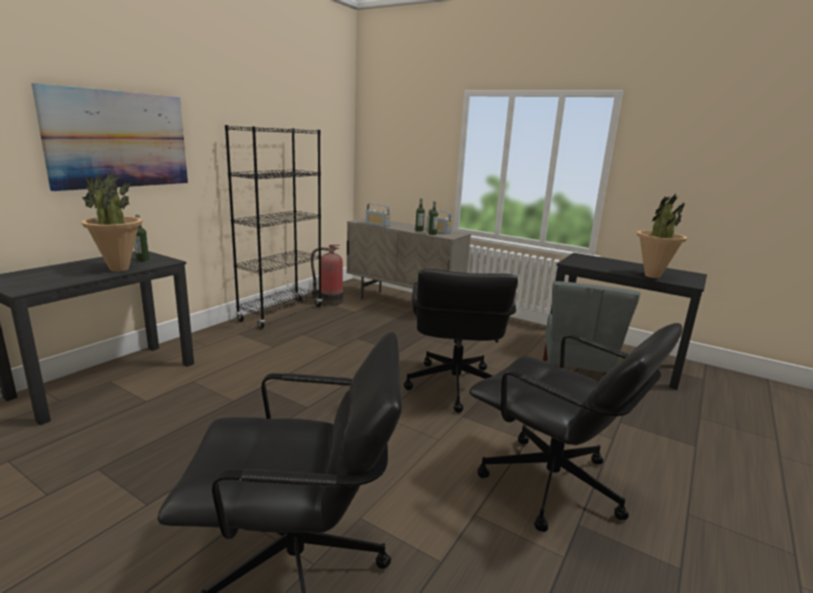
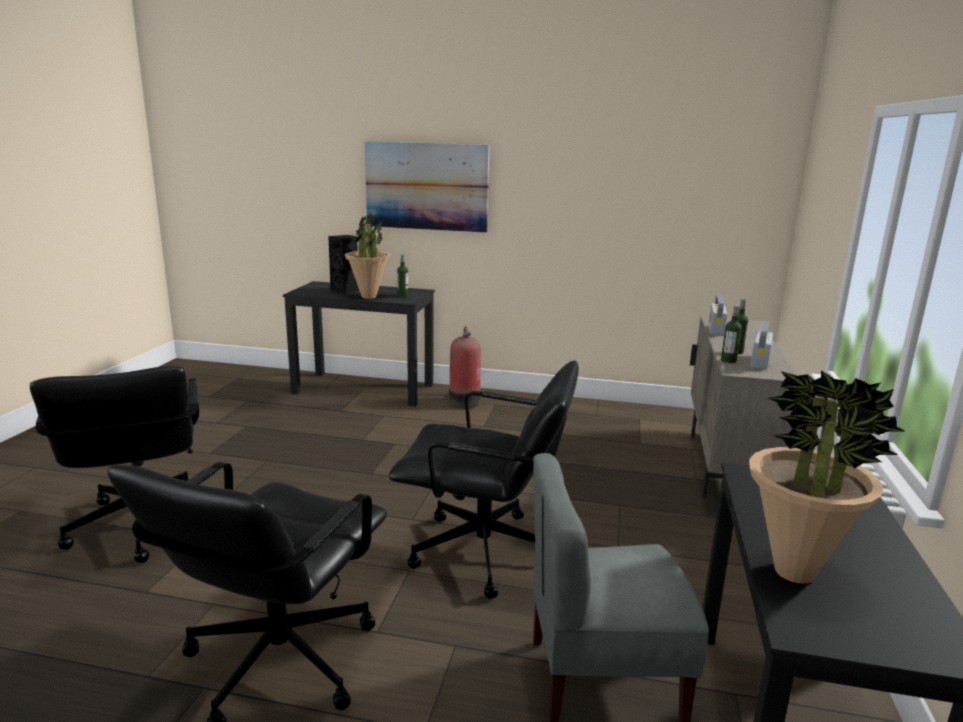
camera: 70 degrees right, 0 degrees up
(68, 272) = (346, 290): none -> black speaker
(281, 313) = (572, 408): black bookcase -> none
(329, 301) = (648, 421): fire extinguisher -> fire extinguisher (464, 401)
(454, 386) = (485, 553): black office chair -> black office chair turned 150 degrees counterclockwise

